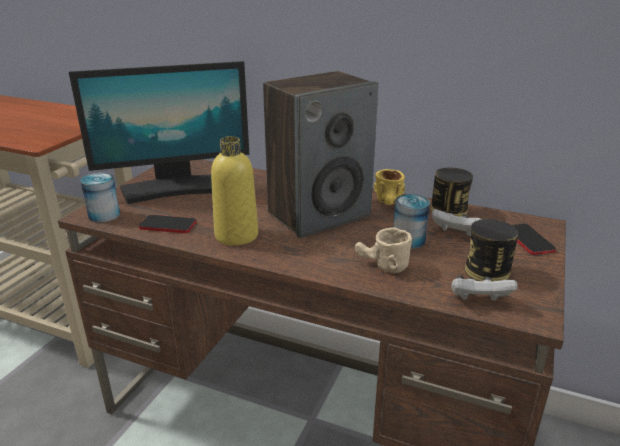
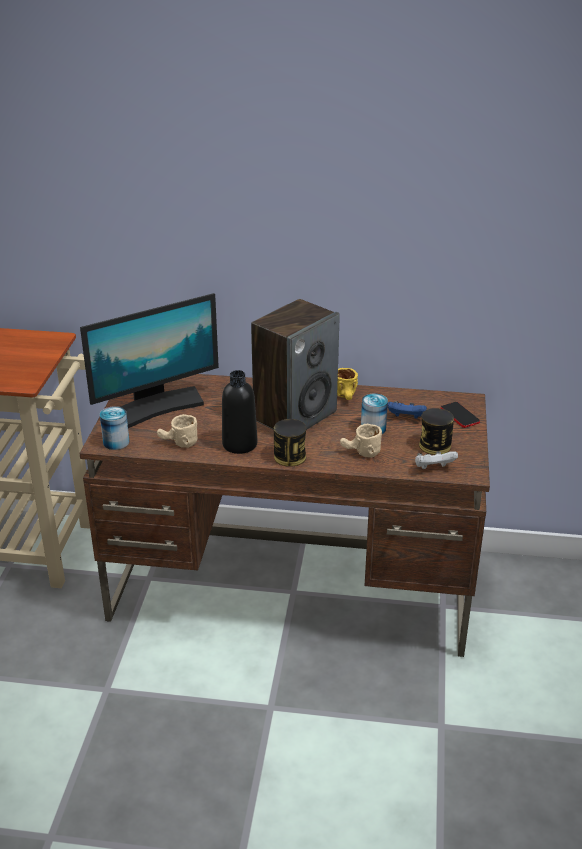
camera: 15 degrees left, 5 degrees up
(168, 225) = (178, 443): phone -> beige mug
(236, 235) = (239, 444): yellow bottle -> black bottle
(448, 211) = (396, 397): can -> can (289, 457)
(455, 234) = (406, 418): white game controller -> blue game controller

